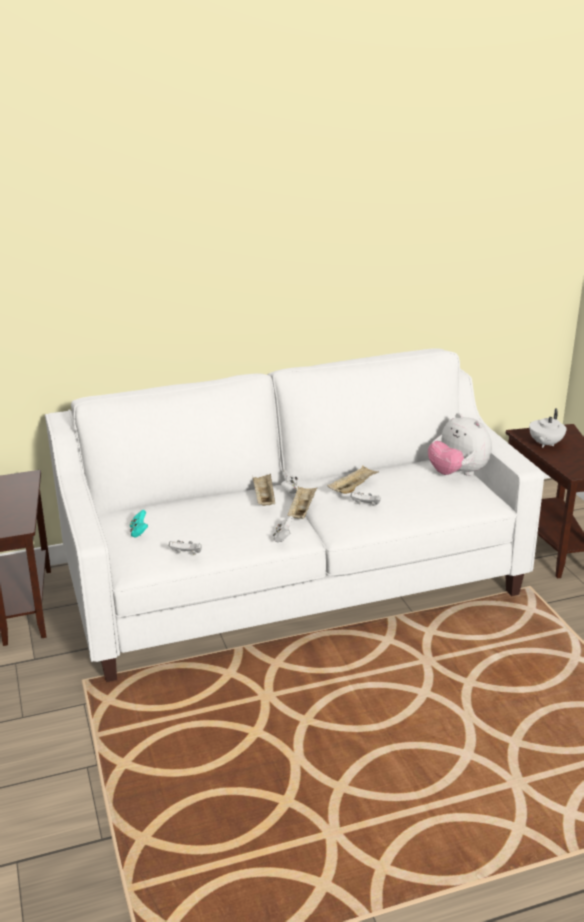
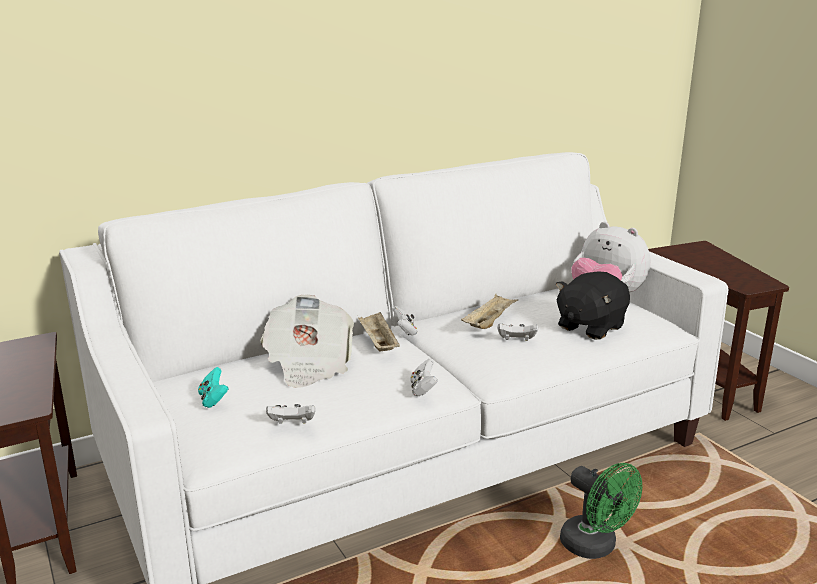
camera: 10 degrees left, 5 degrees down
(209, 511) = (308, 364): none -> newspaper
(301, 511) = (434, 355): beige tray -> none
(407, 661) = (595, 547): none -> green fan
(428, 498) = (590, 327): none -> black plush toy
(544, 444) = (689, 261): white teapot -> none

